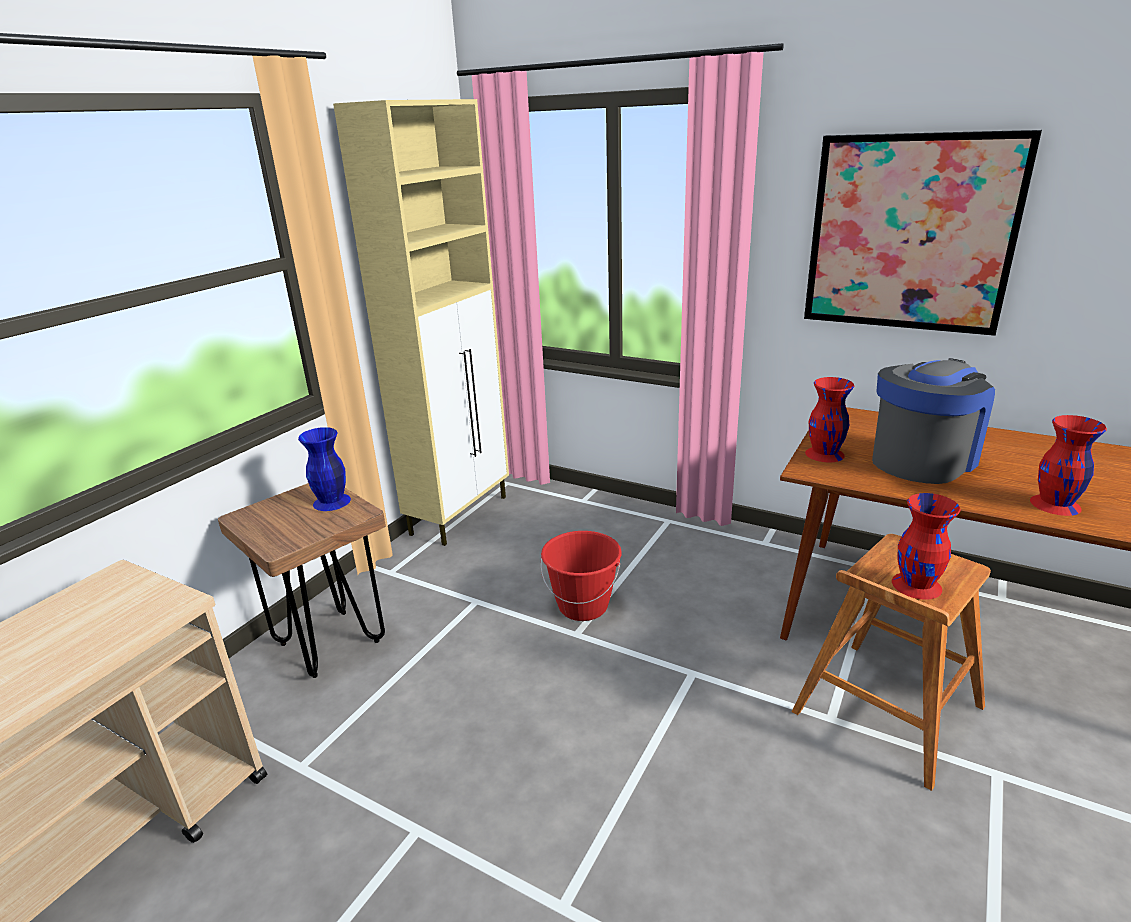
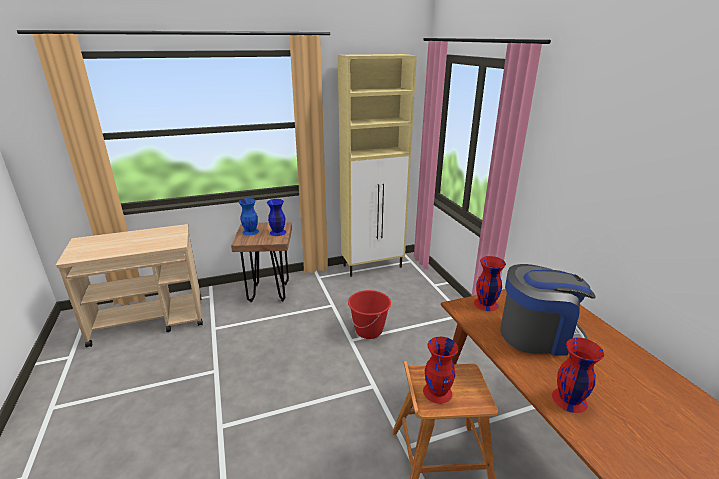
camera: 40 degrees right, 0 degrees up
(270, 522) = (251, 231): none -> blue vase
(910, 234) = (610, 182): picture -> none

